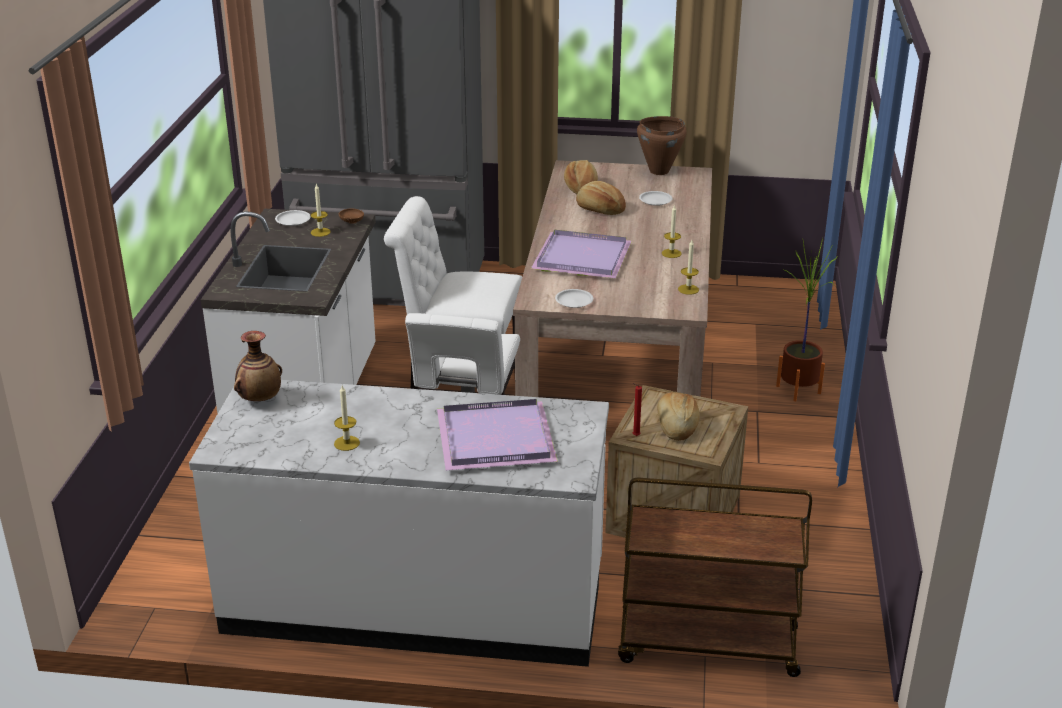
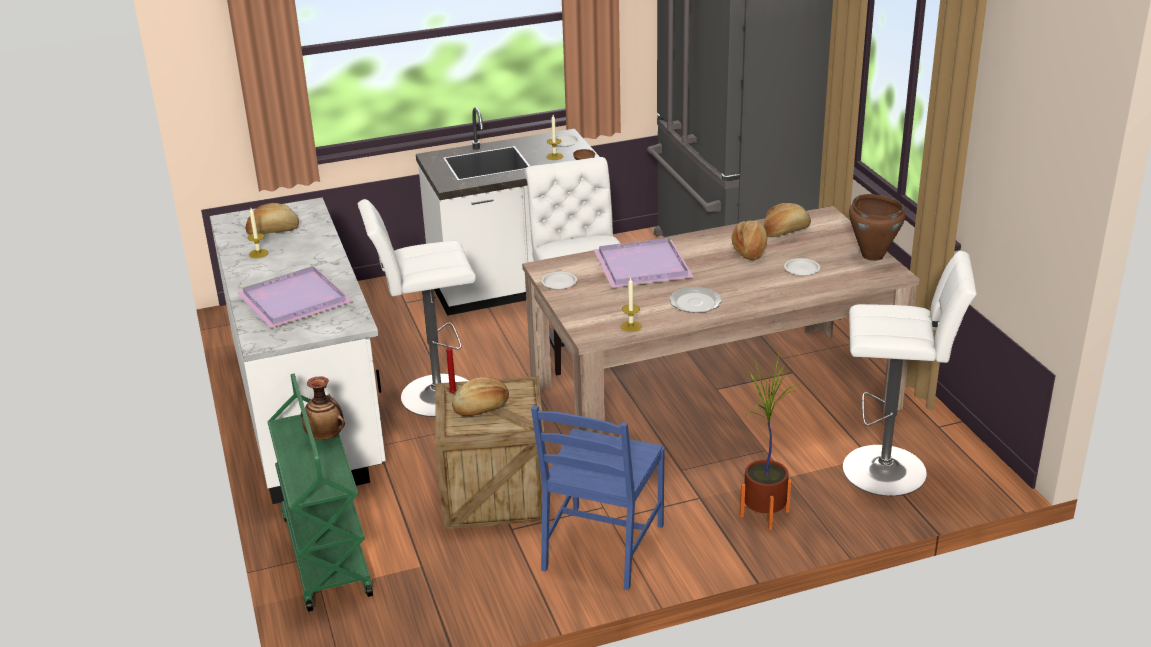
camera: 65 degrees right, 0 degrees up
(260, 399) = (297, 211): vase -> vase (326, 436)
(296, 423) = (273, 231): none -> bread
(671, 253) = (696, 302): candle -> plate
(706, 645) = (325, 554): brown cart -> green cart
(779, 321) = (891, 470): none -> white stool
(796, 478) = (602, 547): none -> blue chair

